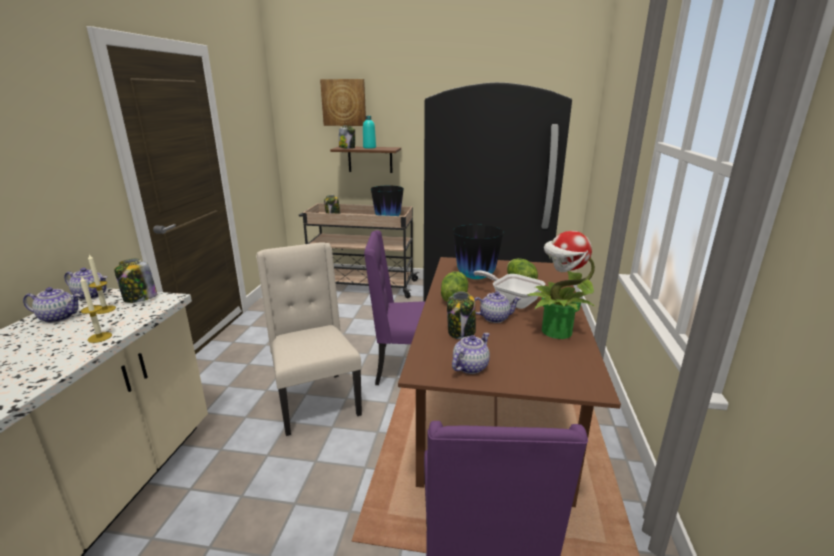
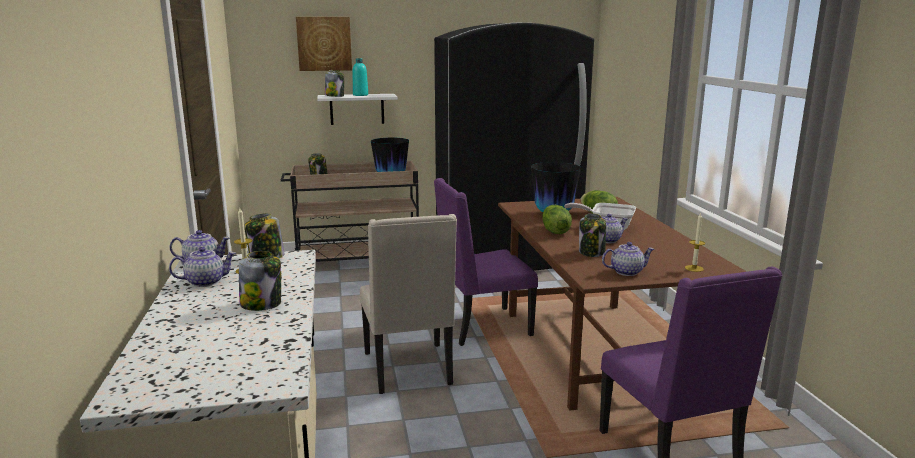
camera: 20 degrees left, 5 degrees down
(52, 353) = (262, 304): none -> jar
(100, 337) = (287, 288): candle -> candle (694, 268)
(315, 401) = (409, 369): beige chair -> beige chair turned 150 degrees counterclockwise
(370, 159) = (357, 109): brown shelf -> white shelf
(470, 366) = (626, 272): teapot -> teapot turned 60 degrees clockwise
(555, 332) = (665, 242): potted plant -> none

